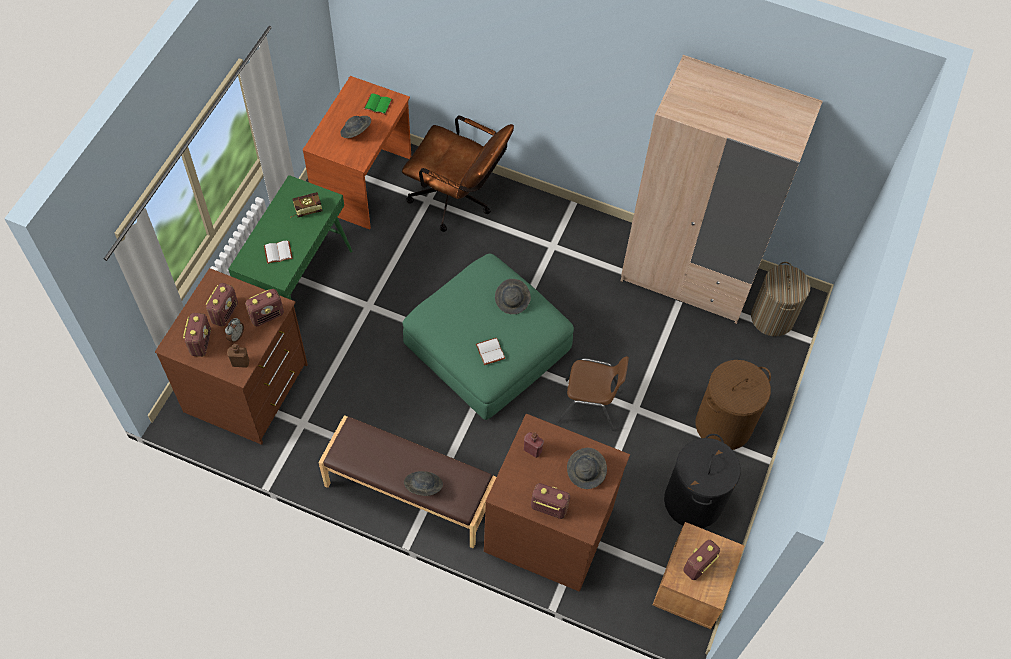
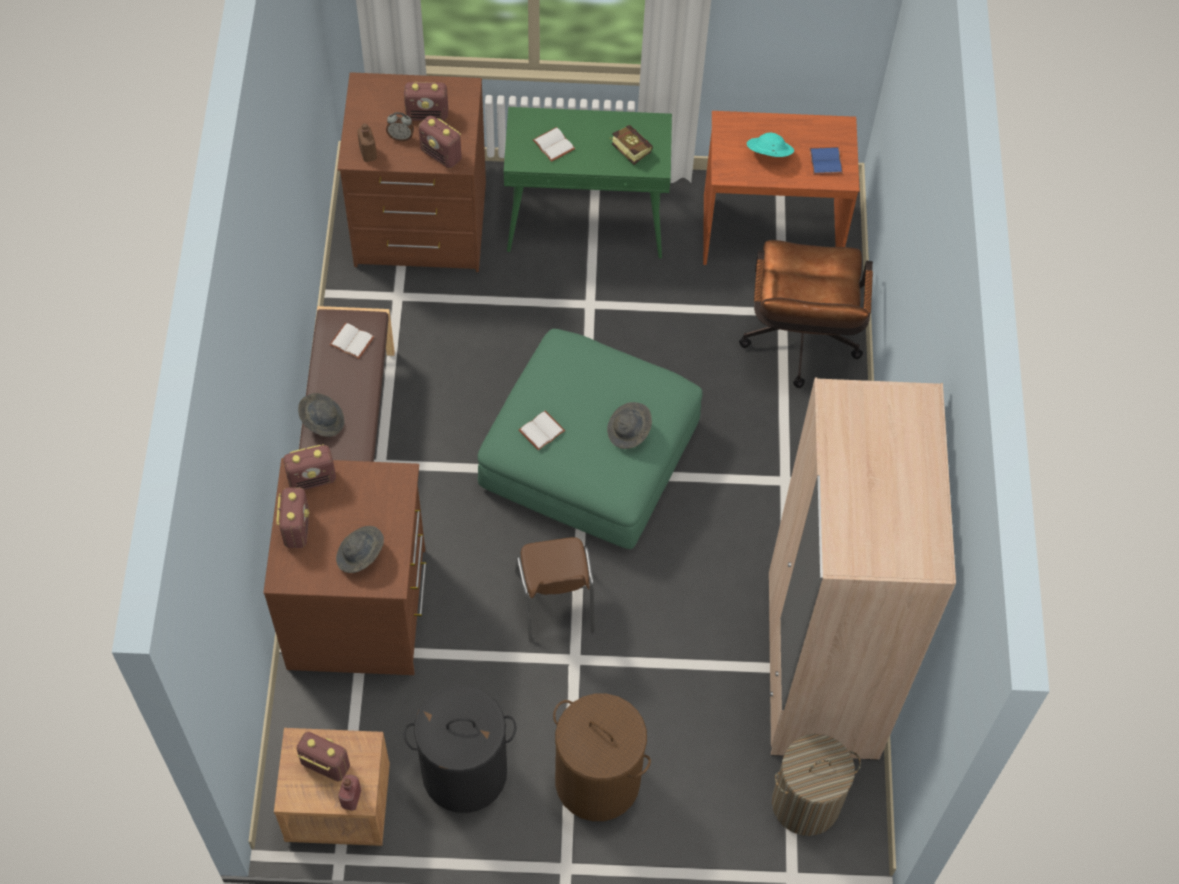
camera: 70 degrees right, 0 degrees up
(201, 342) = (379, 108): radio -> radio (312, 479)
(356, 132) = (768, 154): grey hat -> turquoise hat
(364, 447) = (351, 342): none -> white book
(379, 104) = (826, 162): green book -> blue book
(532, 450) = (369, 486): red bottle -> red bottle (351, 798)

